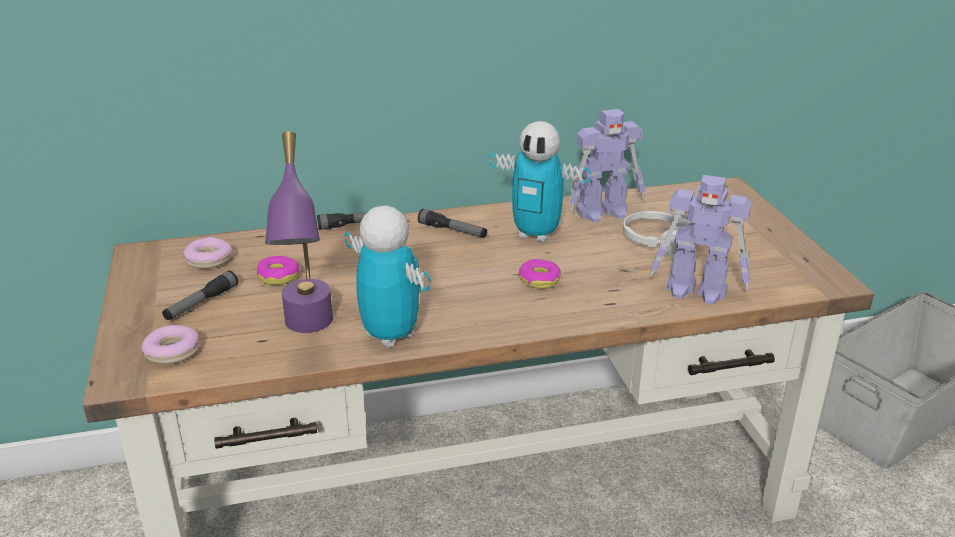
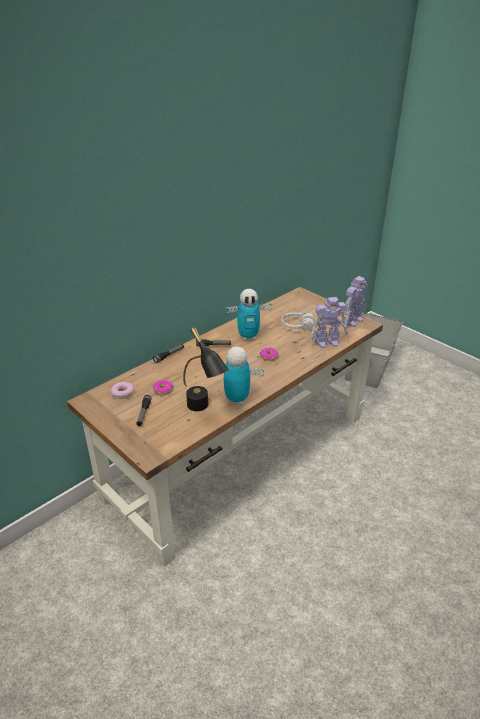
camera: 30 degrees left, 5 degrees up
(172, 352) = (157, 438): donut -> none
(308, 333) = (203, 410): purple table lamp -> black table lamp
(604, 212) = (264, 318): toy robot -> toy robot (352, 320)

